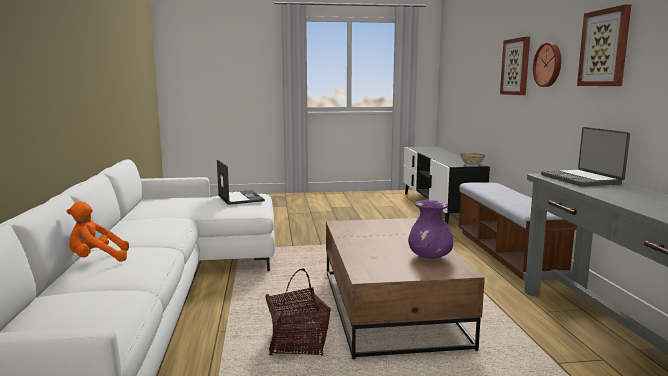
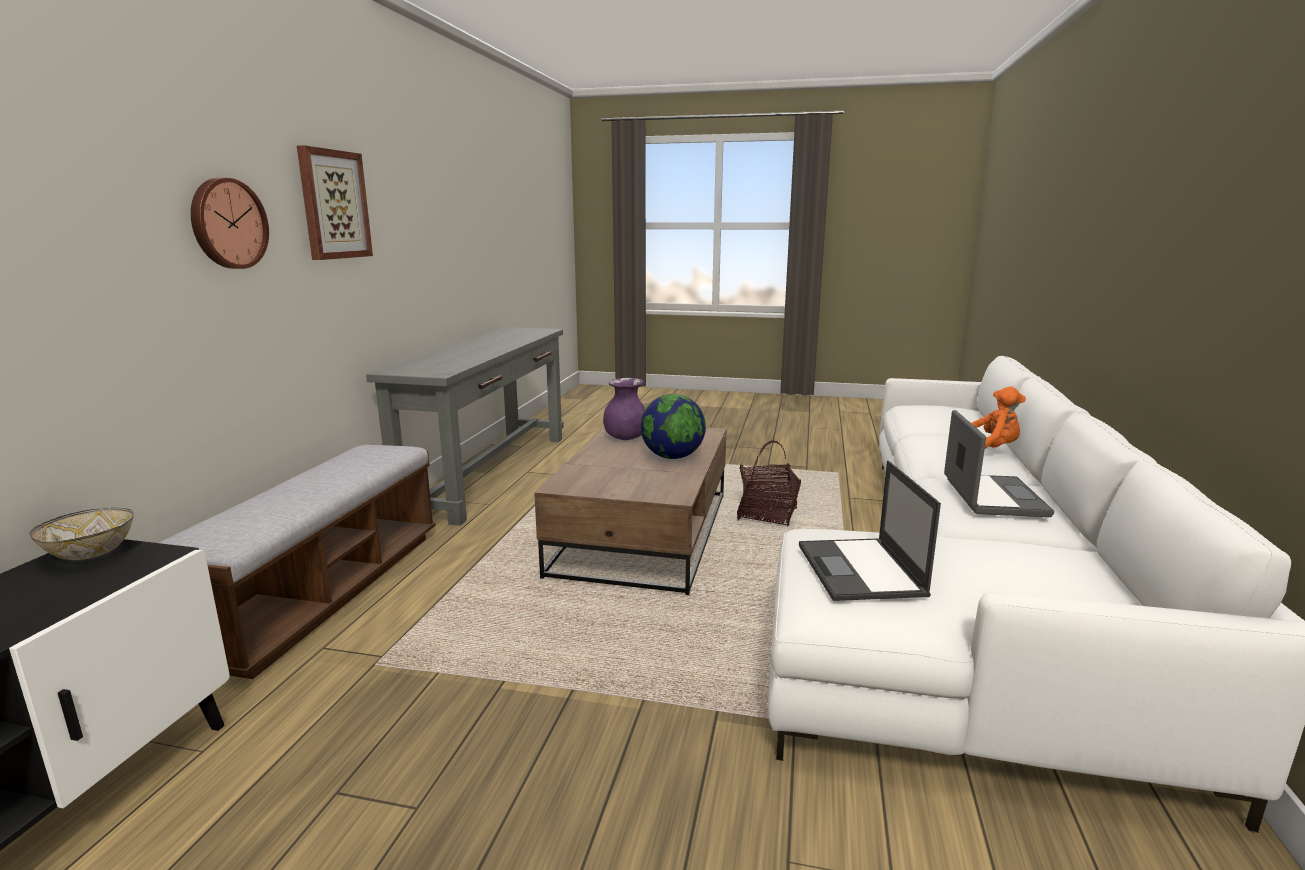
camera: 160 degrees left, 5 degrees up
(368, 245) = (672, 457): none -> globe
(516, 67) = (95, 224): picture -> none
(581, 179) = (429, 366): laptop -> laptop (991, 497)

